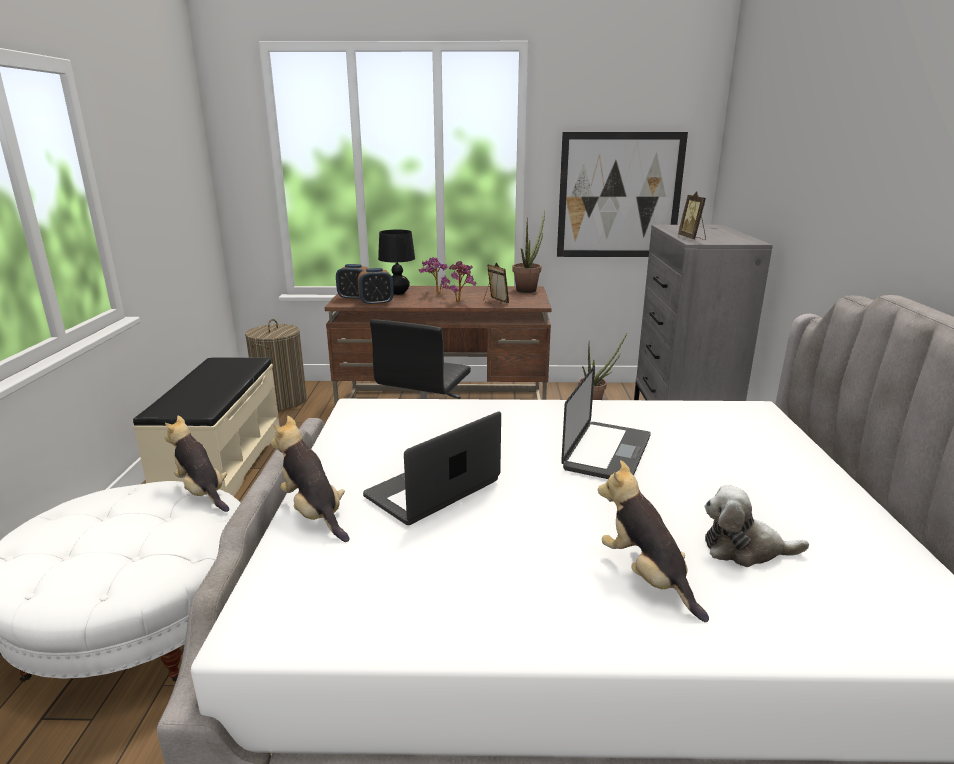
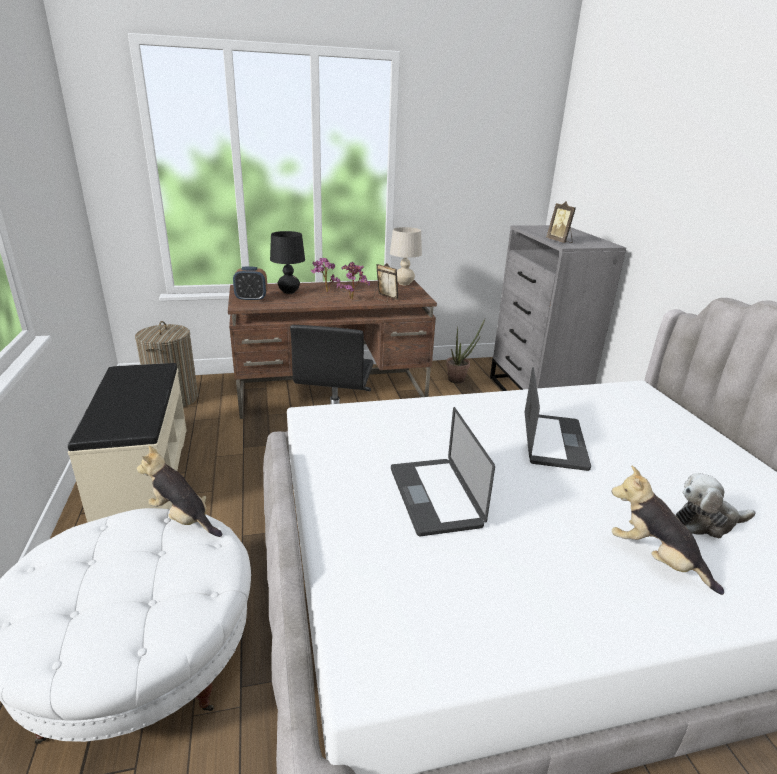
camera: 15 degrees left, 5 degrees up
(314, 513) = (343, 537): plush toy -> none
(376, 303) = (276, 304): alarm clock -> none
(433, 489) = (435, 497): laptop -> laptop turned 45 degrees counterclockwise
(528, 289) = (404, 283): potted plant -> beige table lamp
(619, 196) = (475, 198): picture -> none

